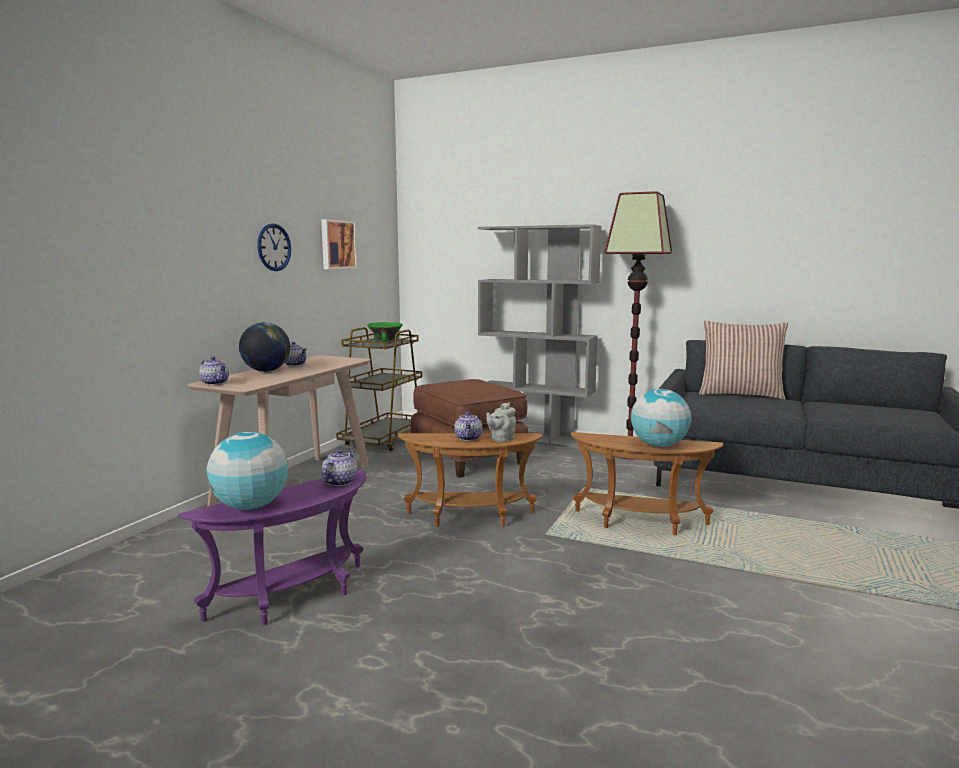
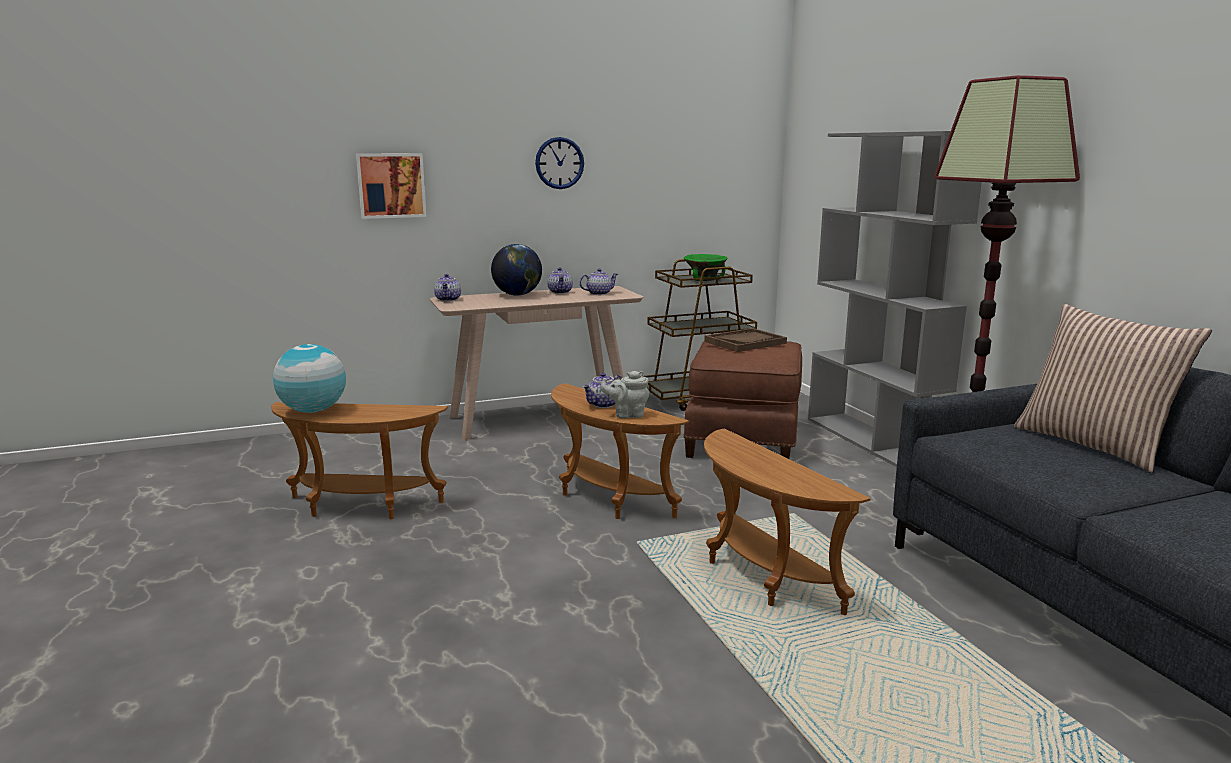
camera: 45 degrees right, 5 degrees up
(295, 598) = (361, 507): purple side table -> brown side table
(337, 244) = (663, 157): picture -> picture (391, 185)
(339, 482) = (404, 411): teapot -> teapot (599, 293)
(459, 382) = (745, 342): none -> brown tray
(659, 445) = (769, 473): globe -> none

